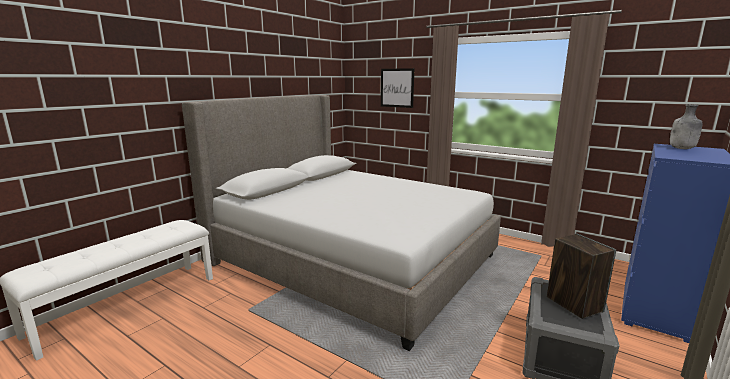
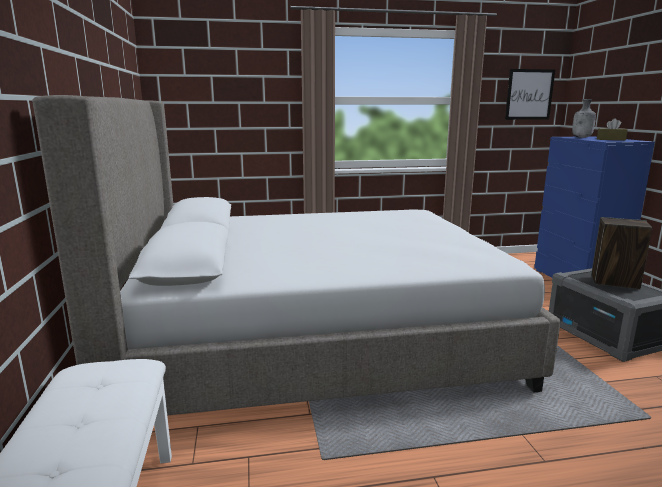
camera: 45 degrees left, 0 degrees up
(397, 88) = (242, 92): picture -> picture (529, 94)
(695, 155) = (610, 139): none -> brown tissue box

